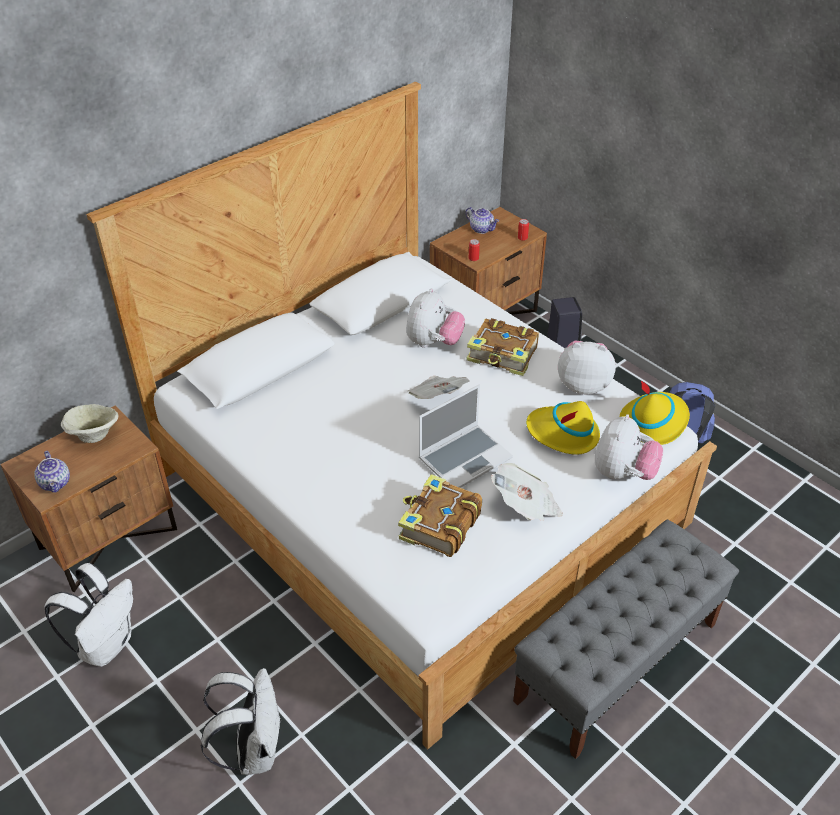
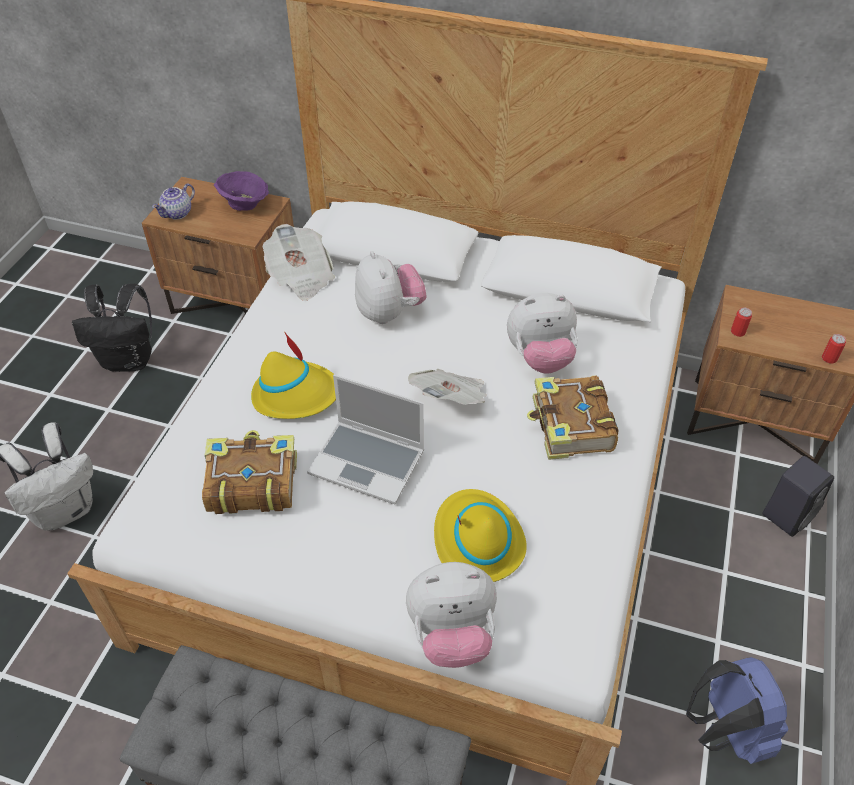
camera: 60 degrees right, 5 degrees up
(94, 435) = (245, 205): beige bowl -> purple bowl
(106, 644) = (129, 360): white backpack -> black backpack
(482, 229) = (802, 315): teapot -> none
(526, 506) = (331, 552): newspaper -> newspaper (301, 277)
(583, 384) = (586, 527): plush toy -> plush toy (389, 313)
(654, 422) = (575, 635): yellow hat -> yellow hat (296, 395)

